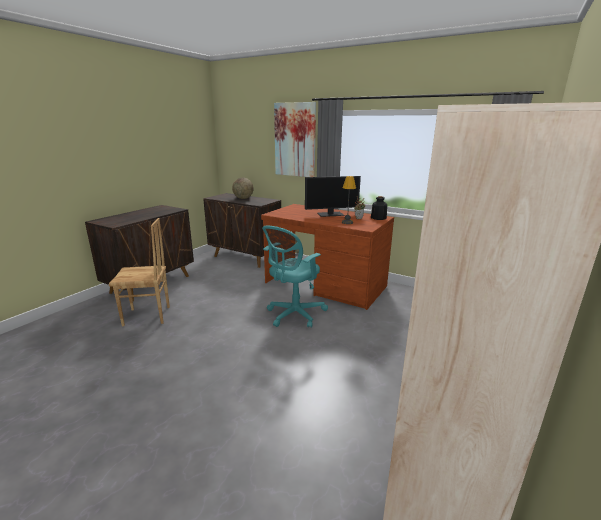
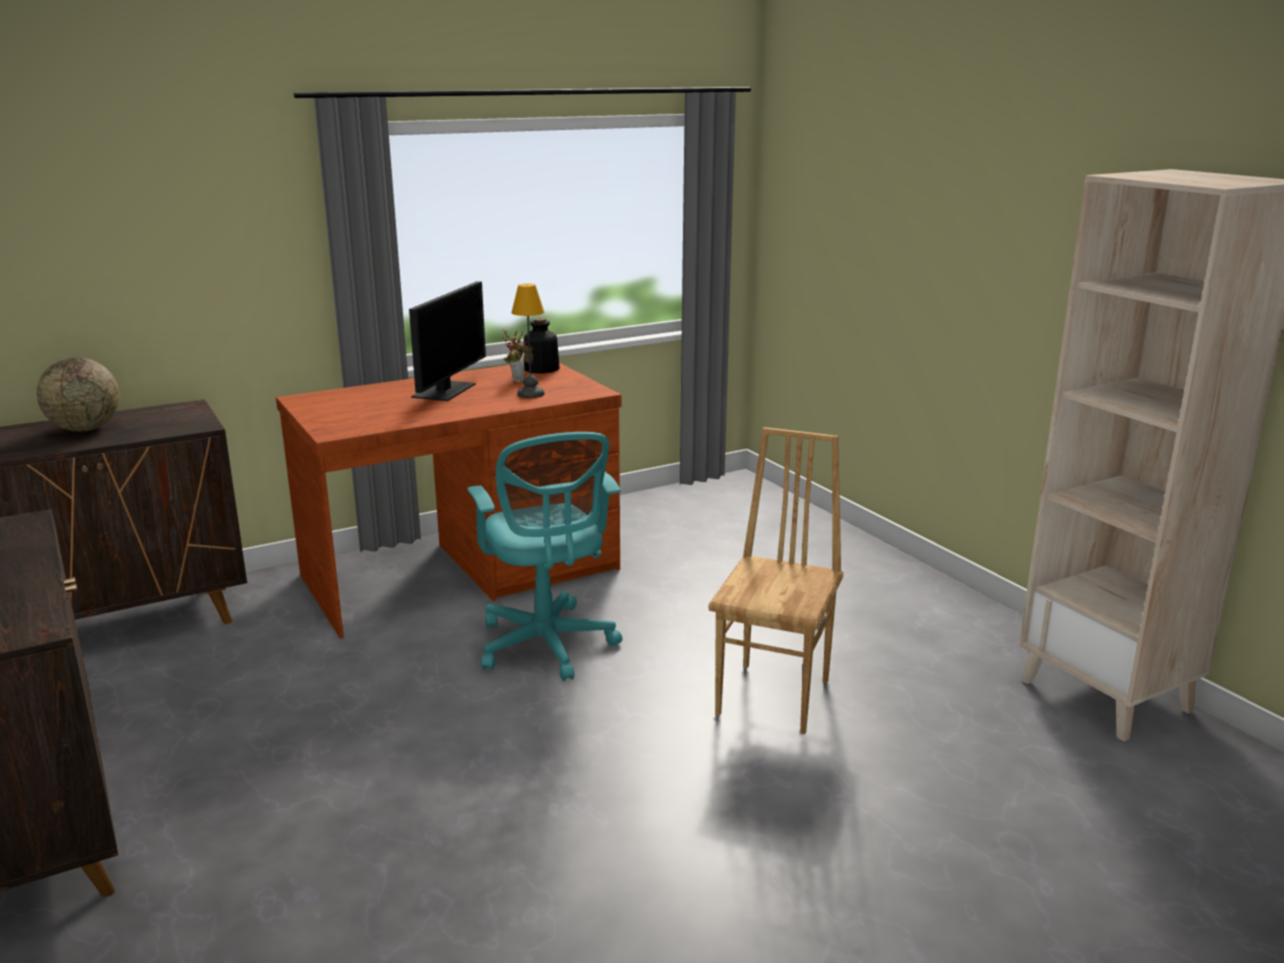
camera: 60 degrees left, 0 degrees up
(147, 316) = (273, 869): brown chair -> brown chair (775, 697)
(295, 140) = (228, 211): picture -> none

